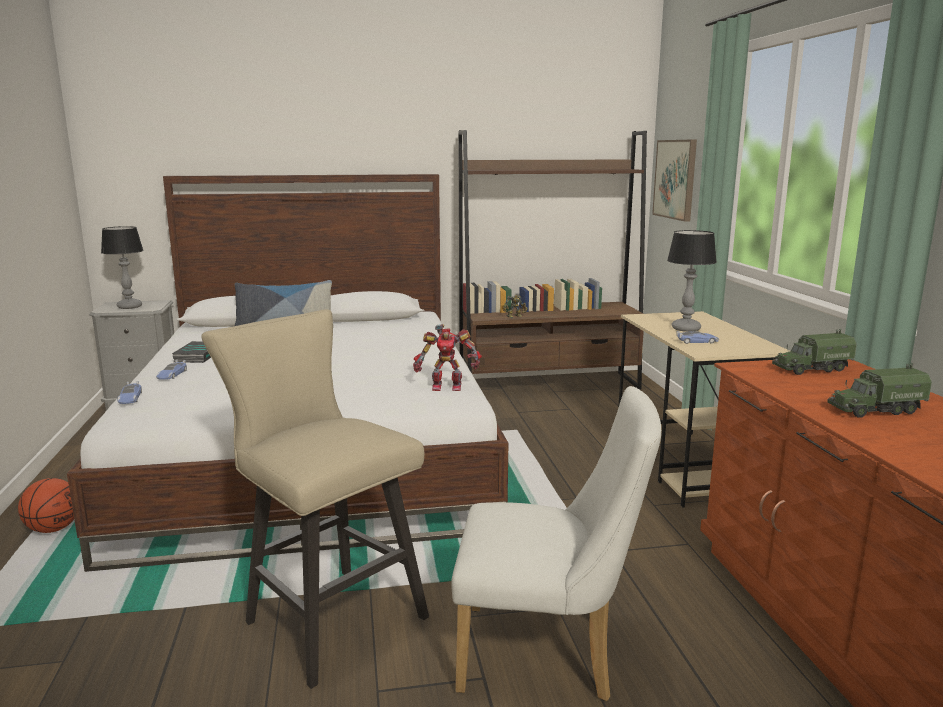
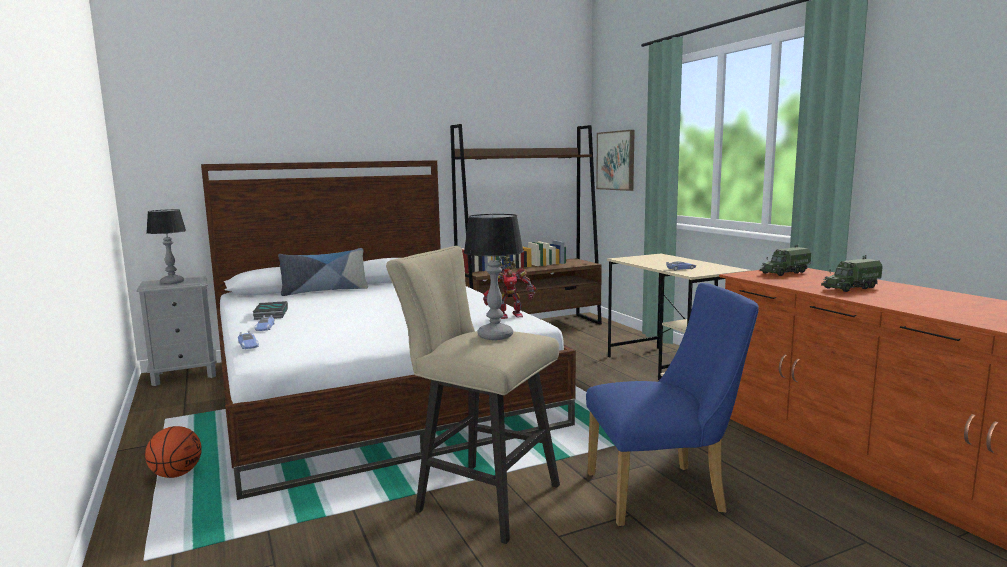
camera: 15 degrees left, 5 degrees down
(549, 654) = (664, 493): white chair -> blue chair
(686, 329) = (663, 263): table lamp -> table lamp (495, 336)

